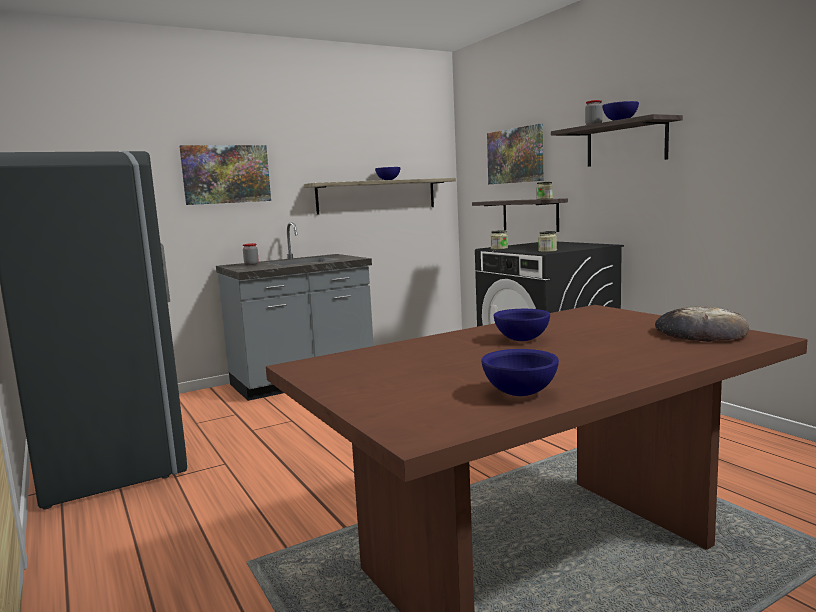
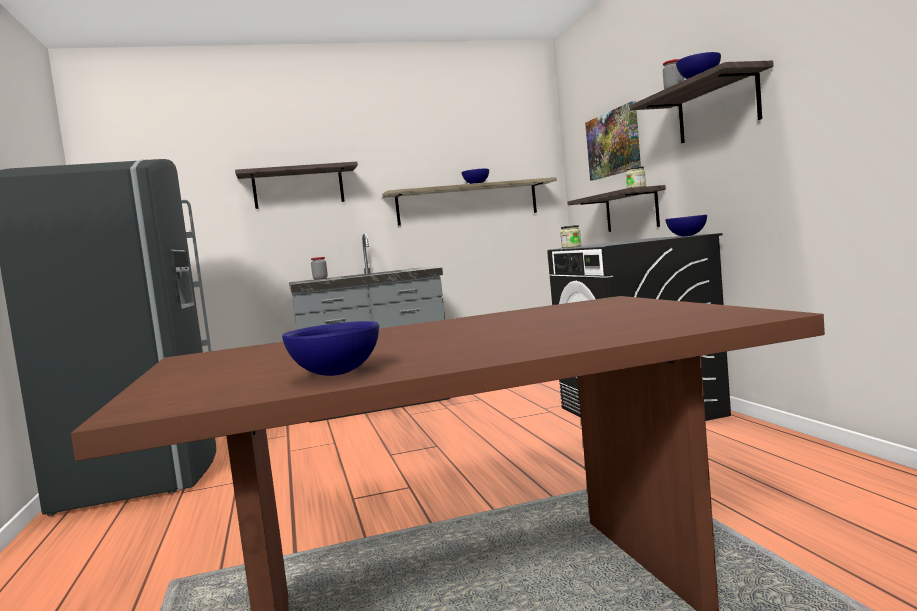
camera: 15 degrees right, 5 degrees down
(226, 174) = (298, 188): picture -> shelf
(523, 340) = (460, 328): blue bowl -> blue bowl (688, 236)
(547, 251) = (615, 244): jar -> none
(700, 333) = (686, 314): bread -> none

